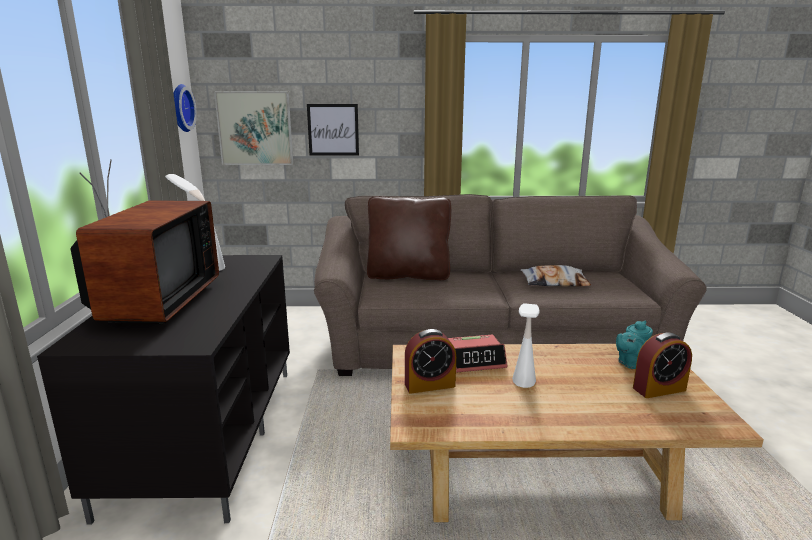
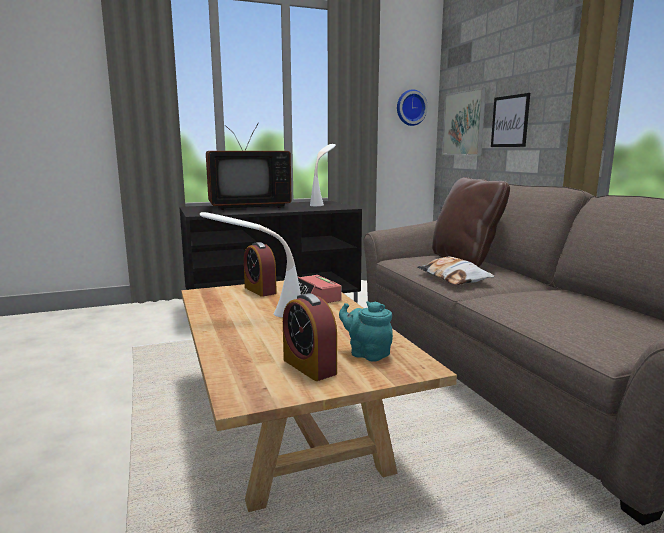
camera: 70 degrees right, 5 degrees down
(554, 282) = (561, 306): pillow -> pillow (453, 278)

